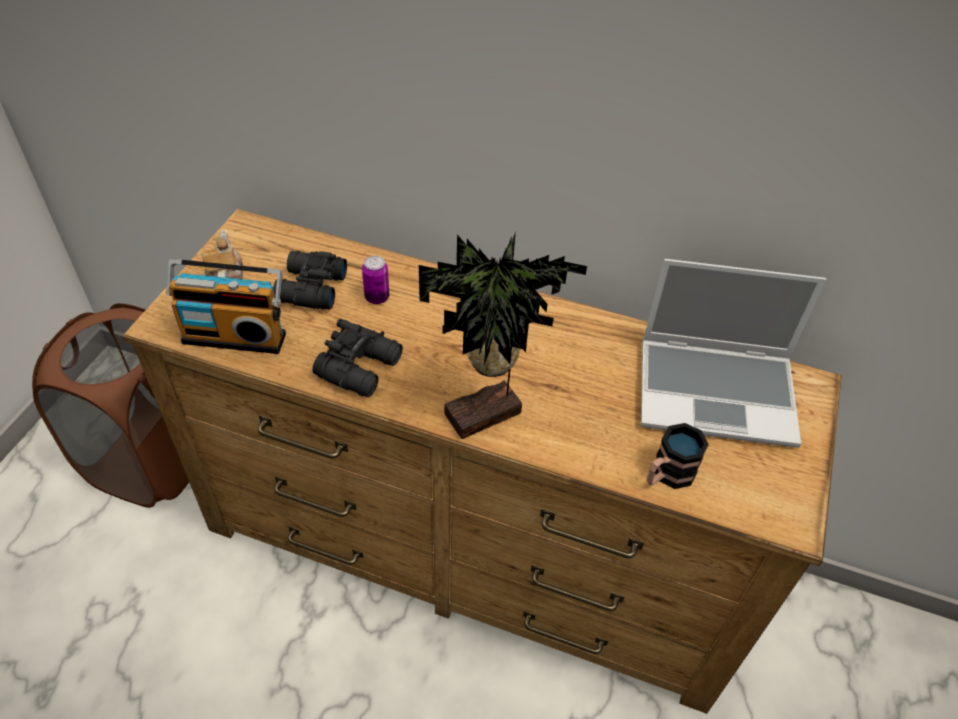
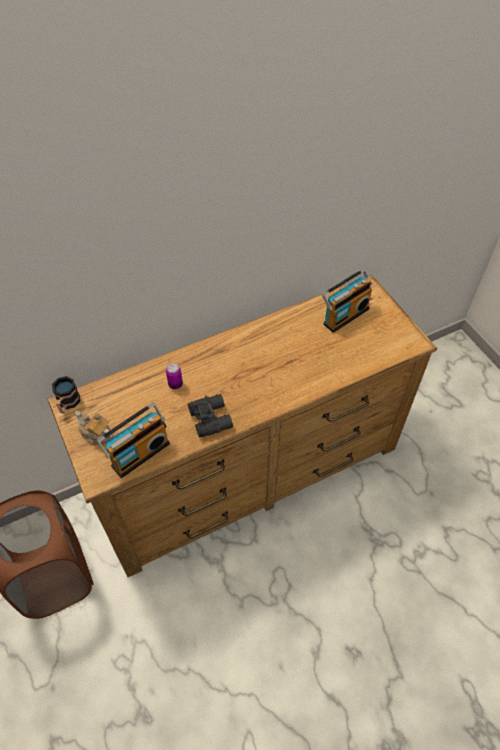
camera: 45 degrees left, 5 degrees up
(309, 289) = (141, 405): black binoculars -> none
(487, 417) = (283, 394): potted plant -> none
(667, 475) = (365, 360): mug -> mug (68, 404)
(717, 392) = (344, 315): laptop -> radio

